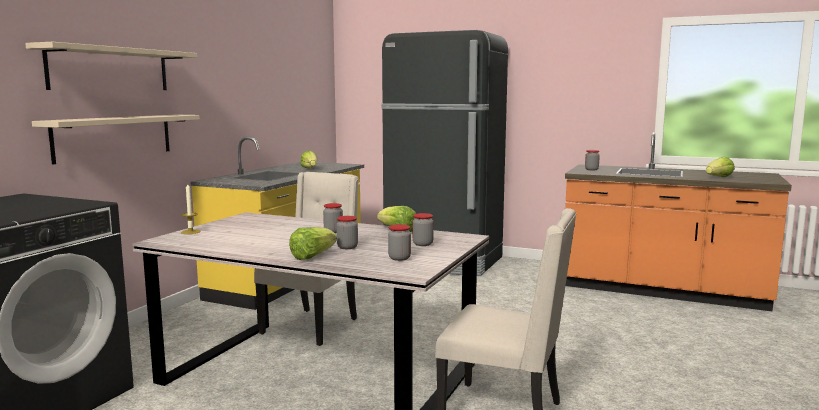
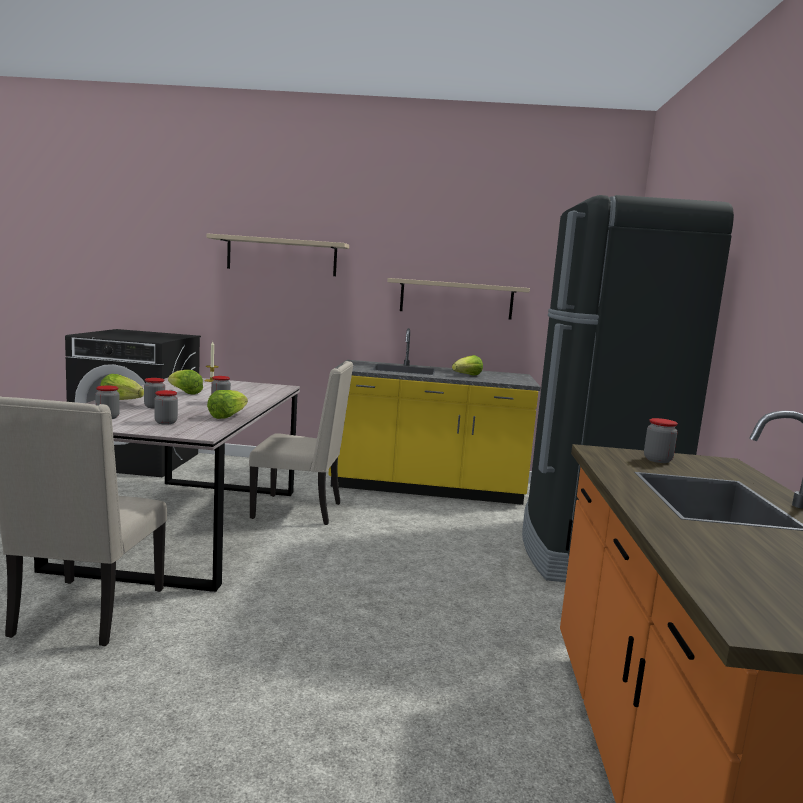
camera: 70 degrees right, 0 degrees up
(114, 137) = (278, 309): beige shelf -> beige shelf (456, 299)
(718, 177) = (728, 554): lettuce -> lettuce (185, 392)

